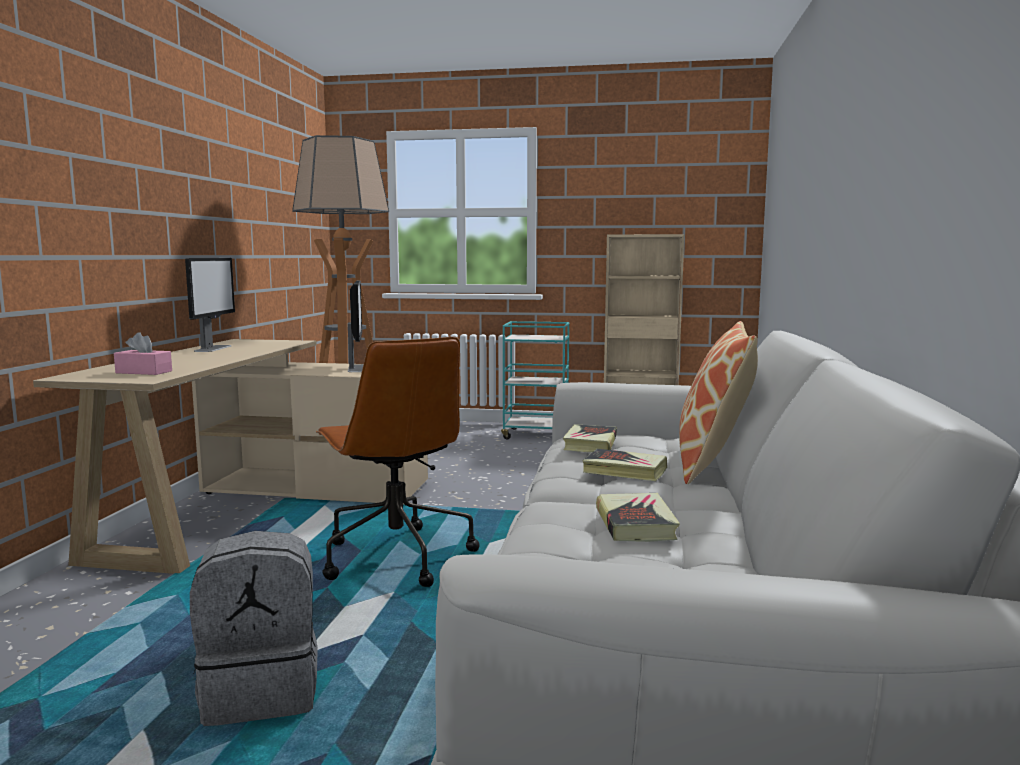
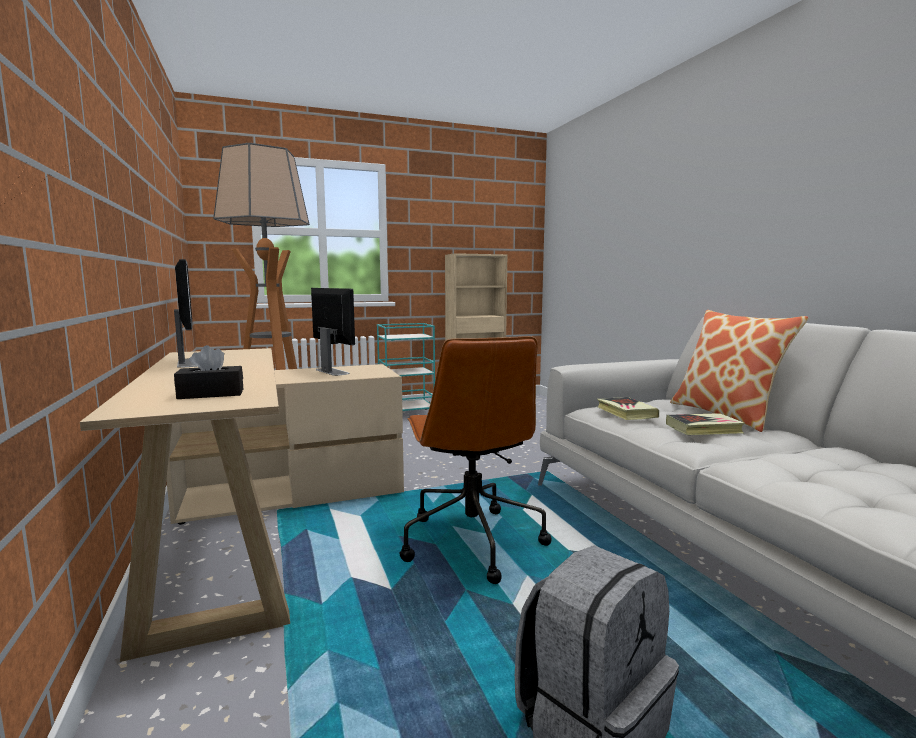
camera: 30 degrees left, 0 degrees up
(144, 372) = (211, 394): pink tissue box -> black tissue box
(395, 556) = (471, 541): brown office chair -> brown office chair turned 45 degrees clockwise
(635, 524) = (832, 468): book -> none

